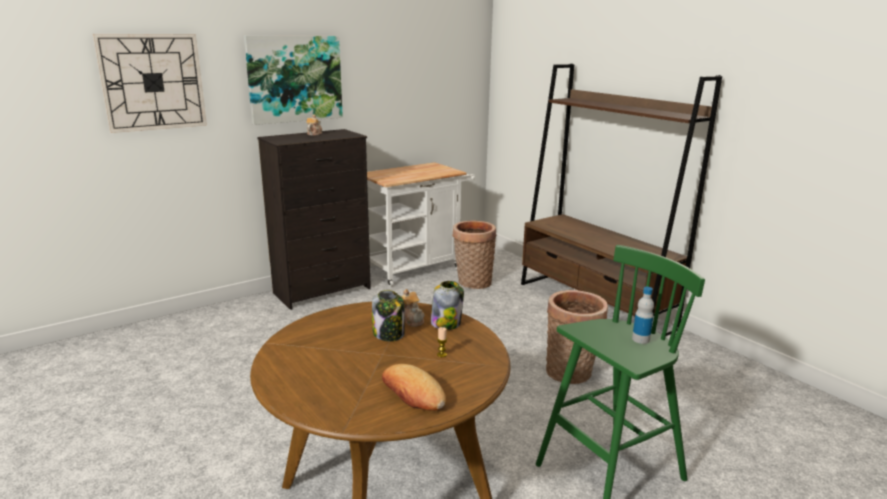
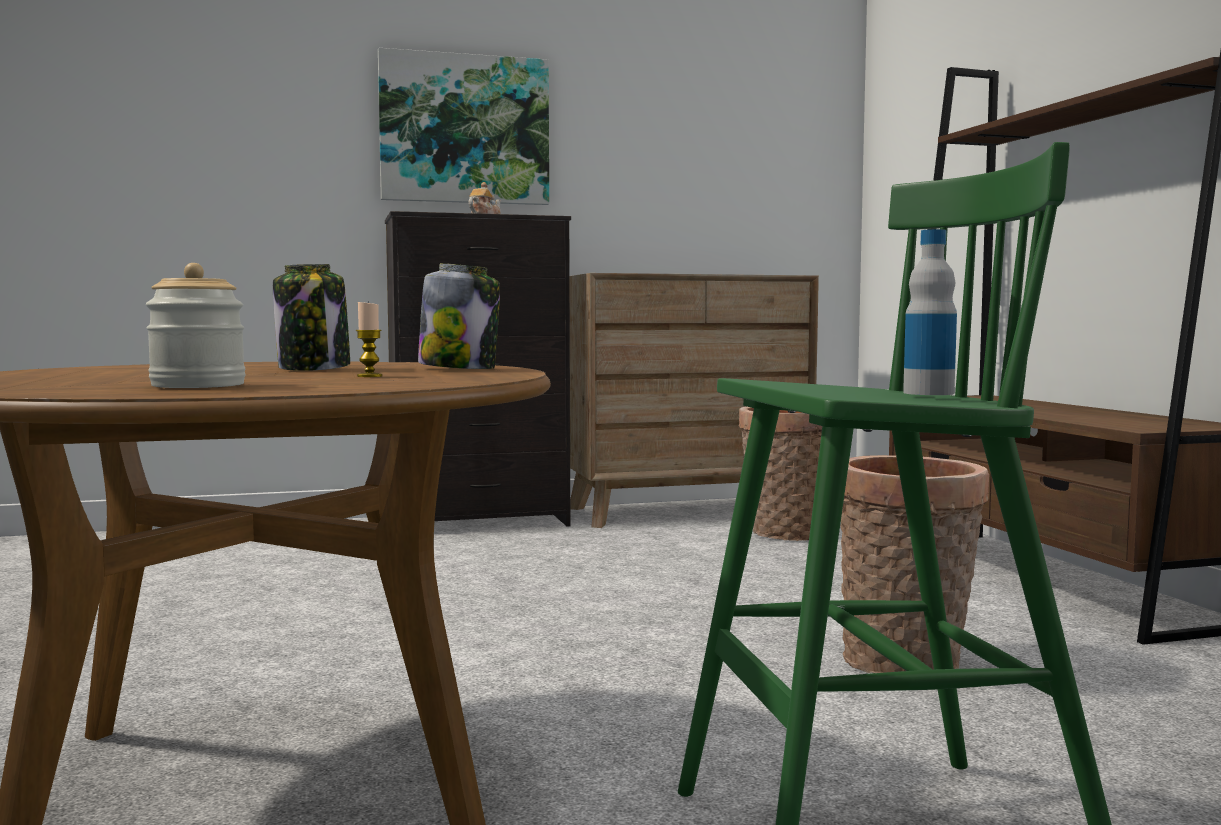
camera: 20 degrees right, 15 degrees down
(153, 82) = (218, 113): wall clock -> none
(411, 319) = (397, 366): teapot -> none
(413, 393) = (198, 385): bread -> jar
(417, 268) = (687, 511): white cart -> brown dresser

